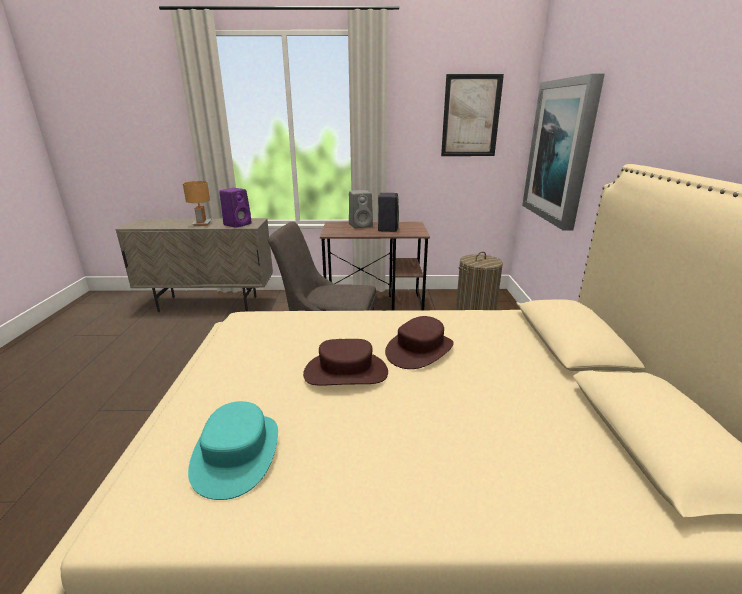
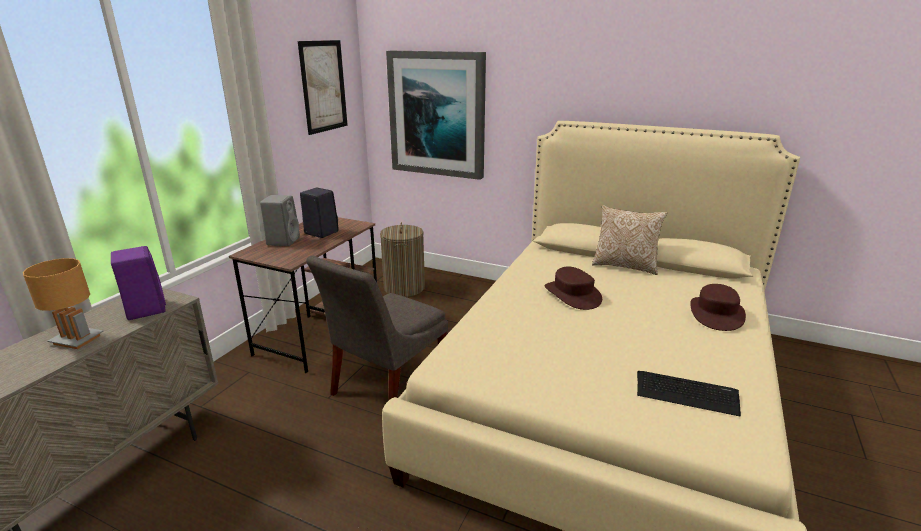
camera: 65 degrees left, 0 degrees up
(237, 453) = (686, 393): turquoise hat -> keyboard
(346, 372) = (593, 329): brown hat -> brown hat (716, 314)
(553, 376) = (625, 266): none -> pillow

